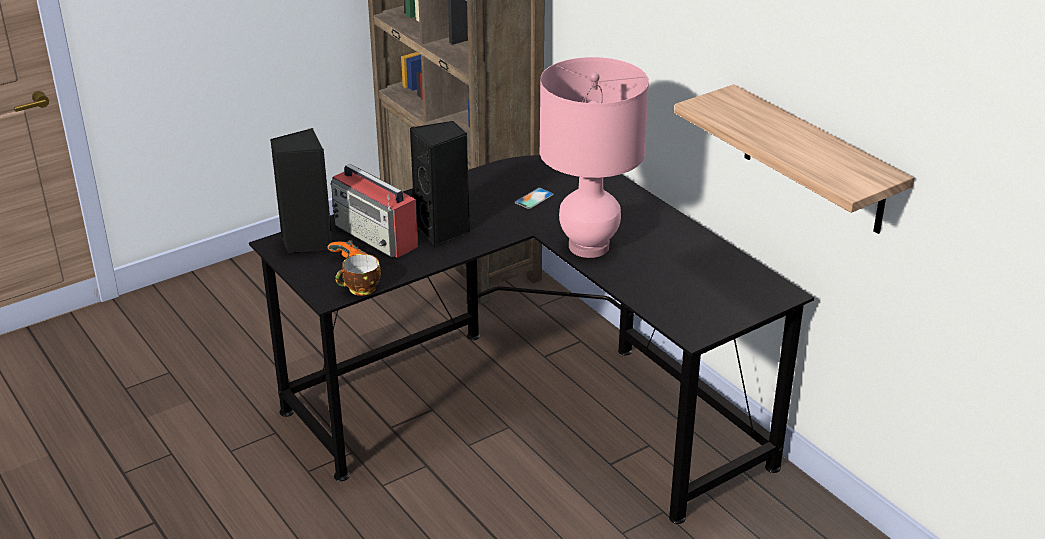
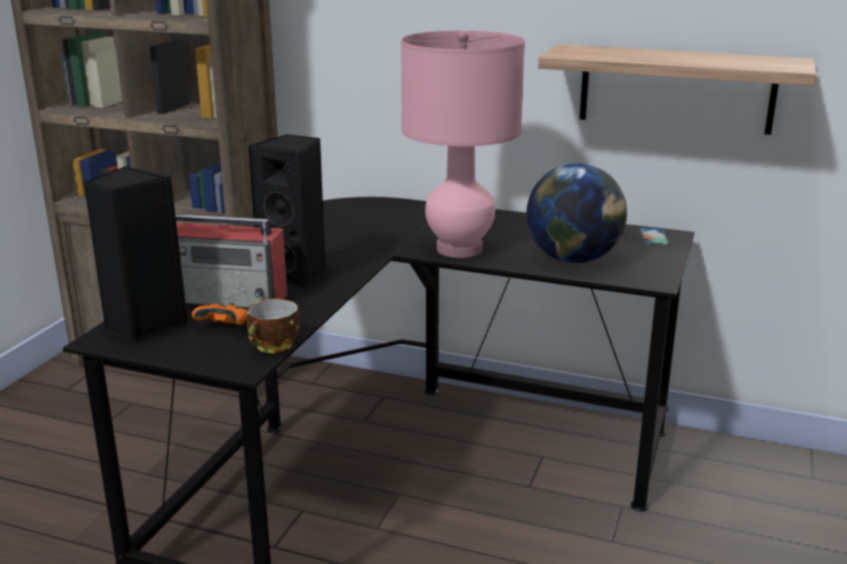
camera: 35 degrees left, 10 degrees down
(534, 198) = (351, 231): phone -> phone (653, 237)
(661, 289) = (573, 259): none -> globe

